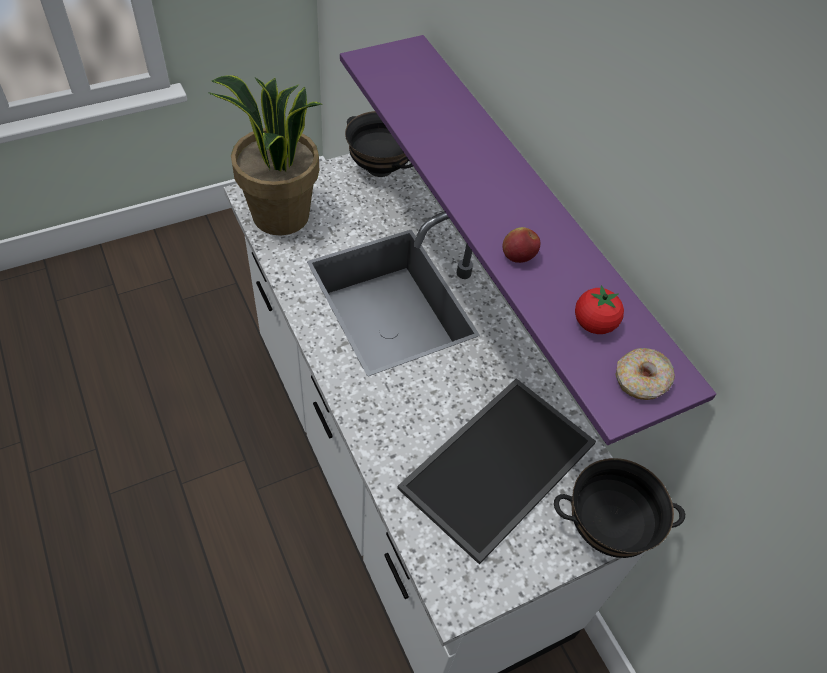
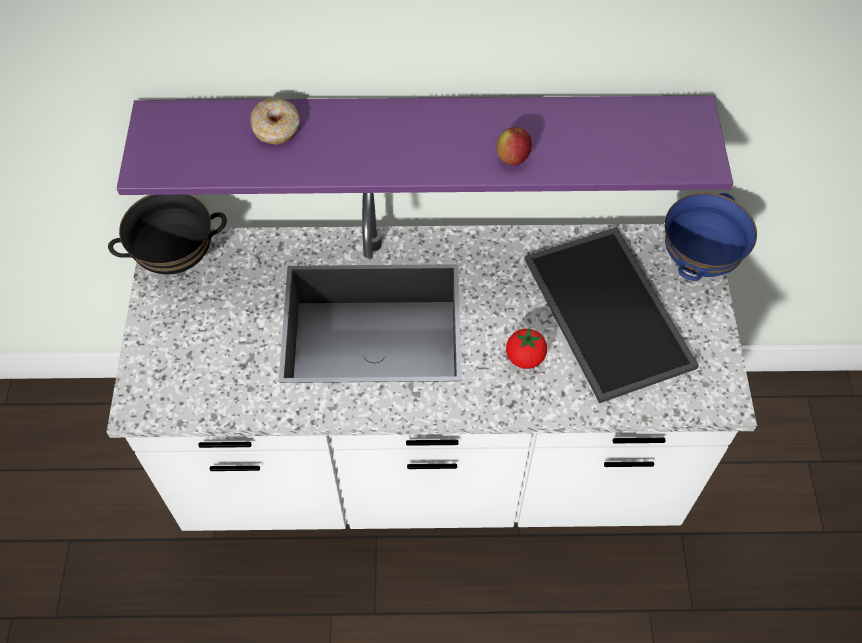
camera: 60 degrees left, 5 degrees up
(280, 216) = (194, 386): potted plant -> none
(593, 324) = (613, 139): tomato -> tomato (525, 357)
(606, 527) = (697, 260): black bowl -> blue bowl
(641, 380) = (684, 136): donut -> donut (276, 128)

